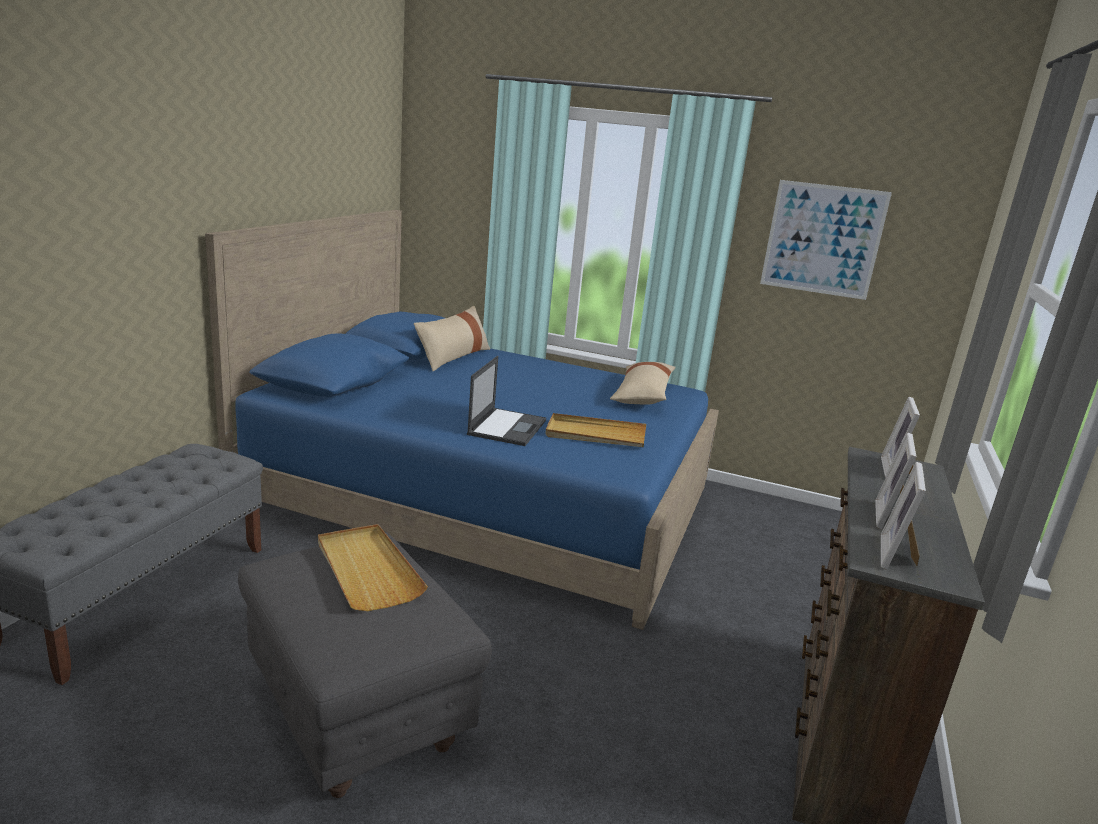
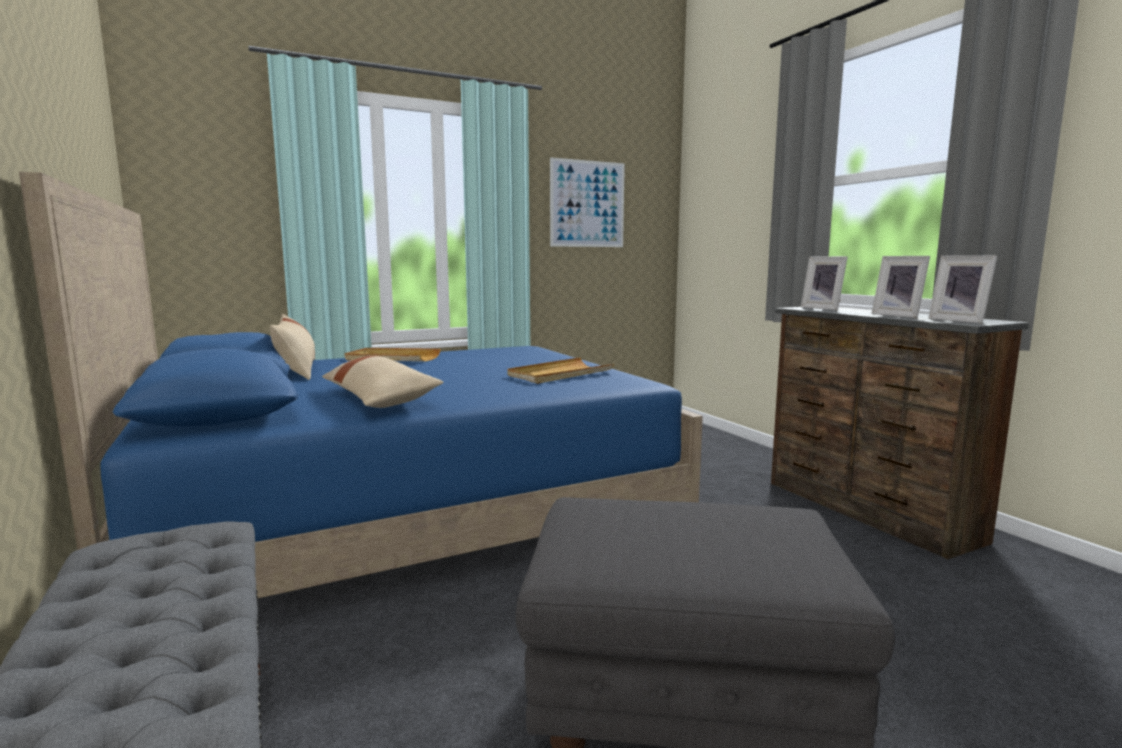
camera: 45 degrees left, 10 degrees down
(367, 570) = (649, 518): beige tray -> beige tray (392, 358)
(507, 427) = (492, 387): laptop -> none
(642, 394) = (513, 353): beige pillow -> beige pillow (379, 398)

